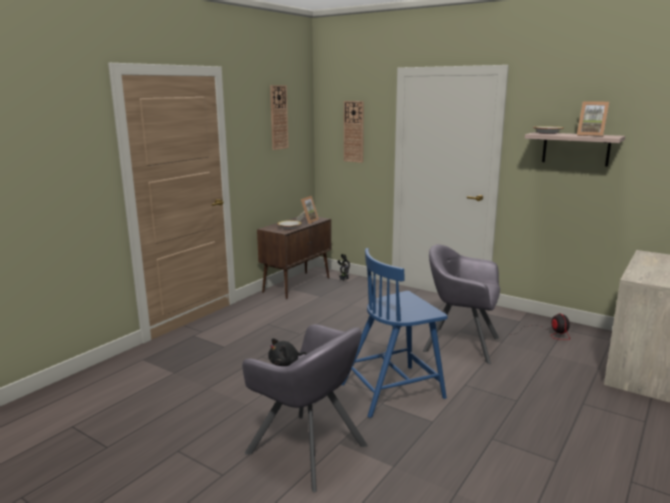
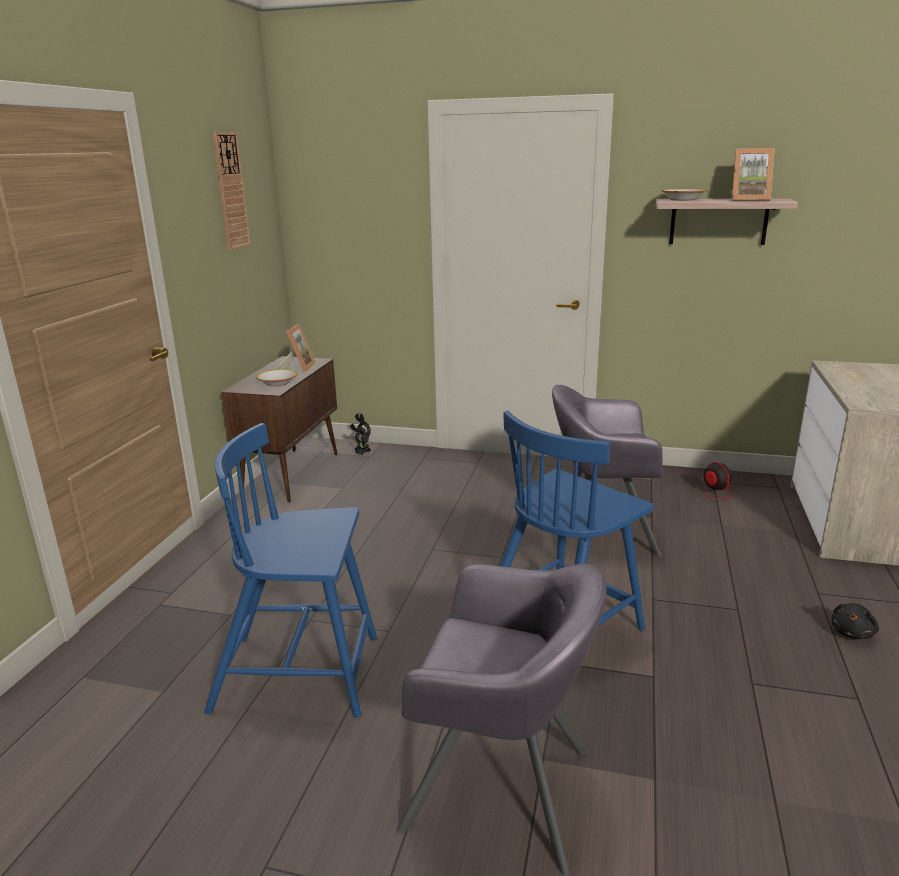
camera: 20 degrees left, 5 degrees up
(241, 379) = (300, 674): none -> blue chair
(286, 364) = (454, 652): black plush toy -> black plush toy (852, 633)
(354, 131) = (355, 211): wall clock -> none

